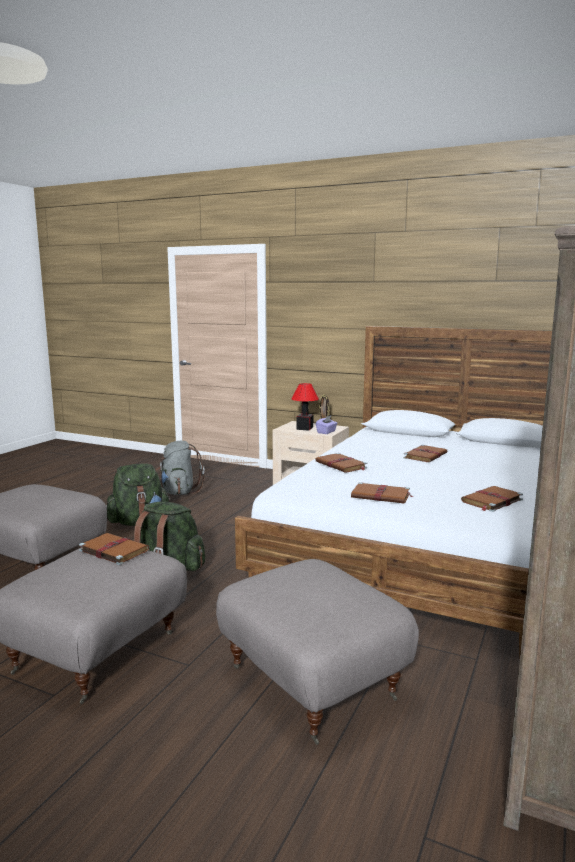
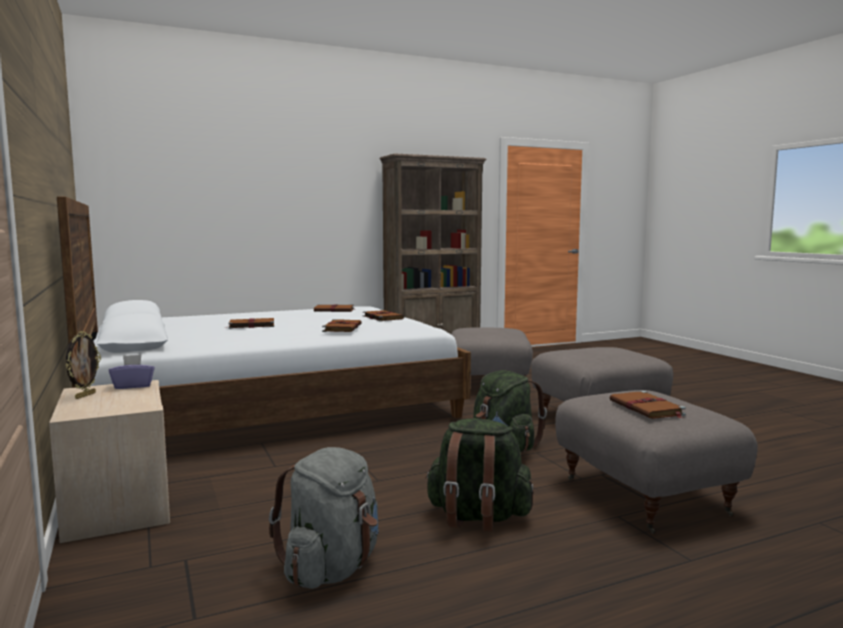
camera: 140 degrees left, 5 degrees down
(113, 550) = (581, 355): brown book -> brown book (647, 408)
(305, 428) = (121, 399): table lamp -> none

